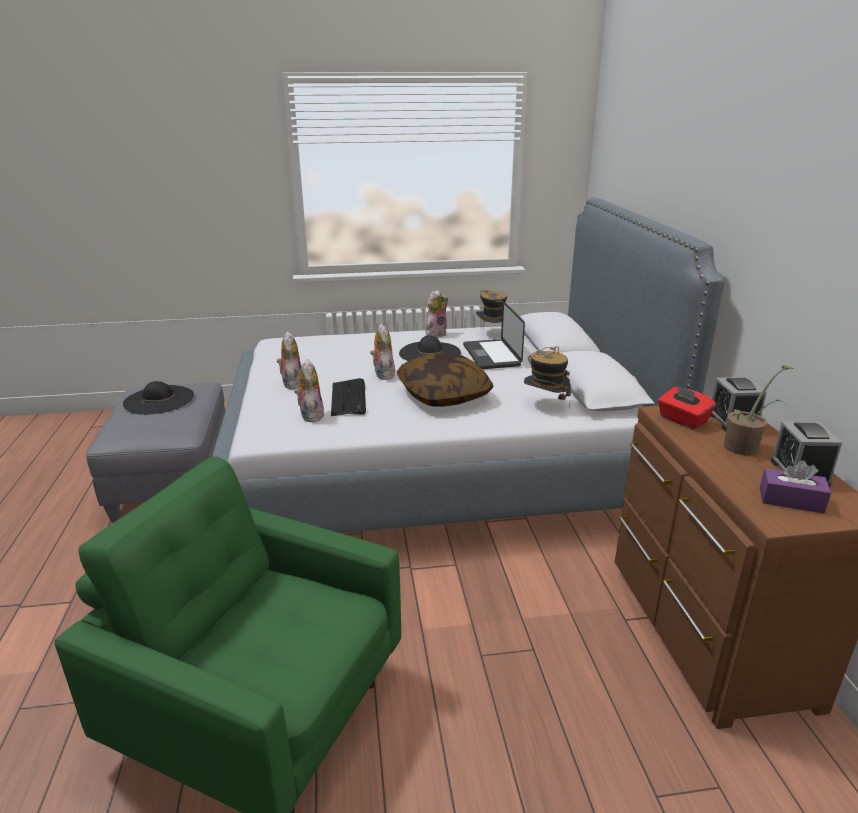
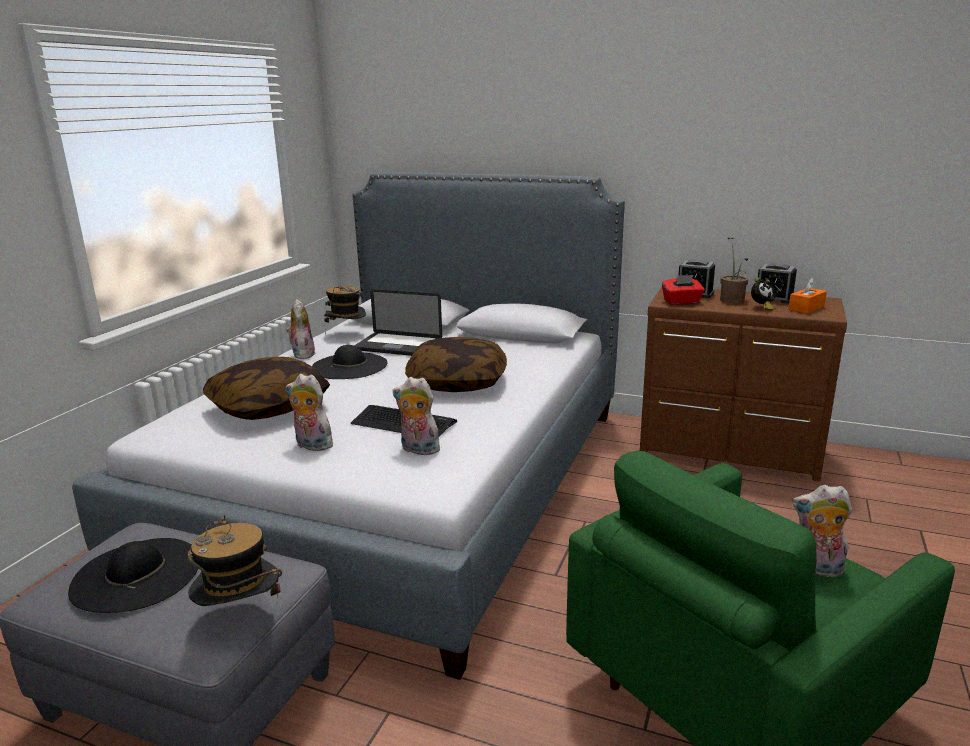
camera: 60 degrees left, 5 degrees down
(335, 354) = (268, 406): none -> pillow
(382, 374) = (367, 396): plush toy -> plush toy (816, 569)
(545, 405) = (530, 353): hat -> hat (240, 617)
(738, 469) = (761, 308): none -> alarm clock
(791, 500) = (806, 308): purple tissue box -> orange tissue box

